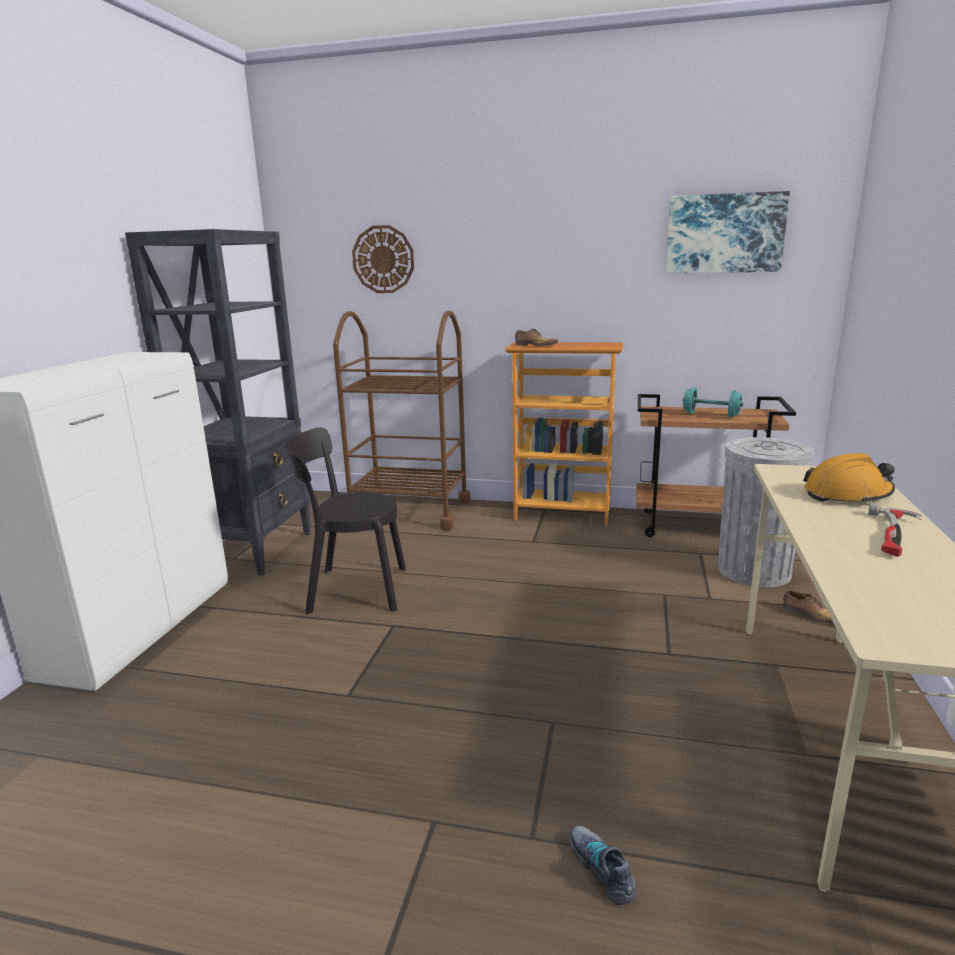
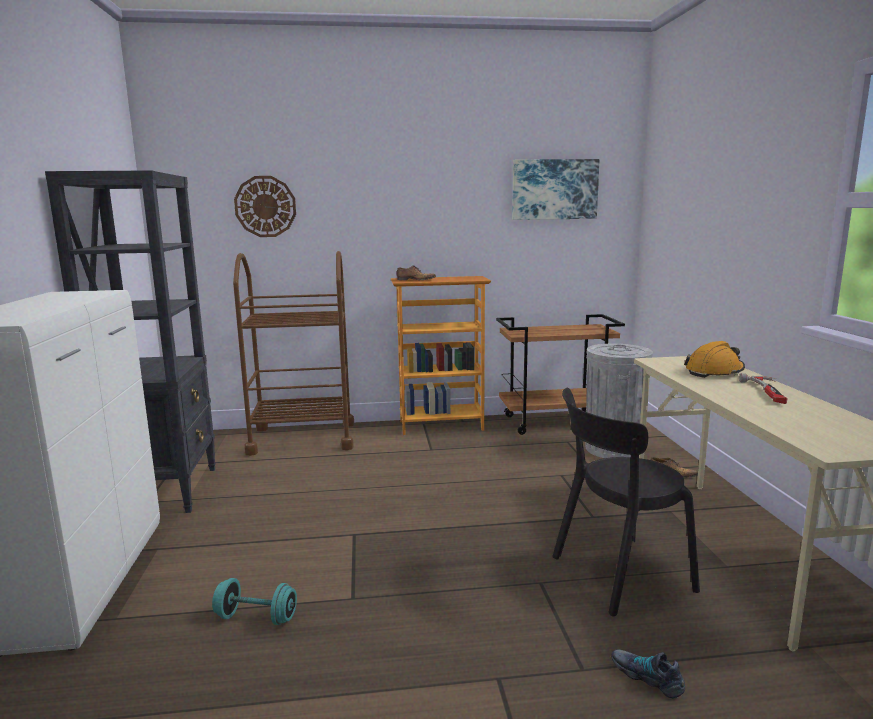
camera: 20 degrees left, 5 degrees down
(352, 590) = (293, 511): black chair -> black chair (616, 575)
(711, 415) = (559, 330): turquoise dumbbell -> turquoise dumbbell (256, 617)

